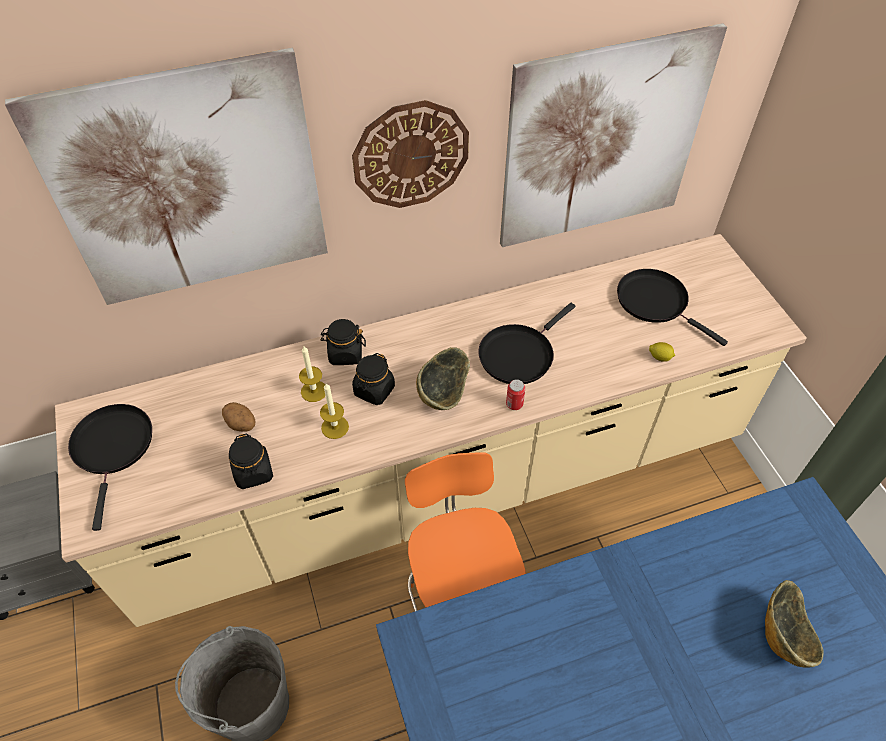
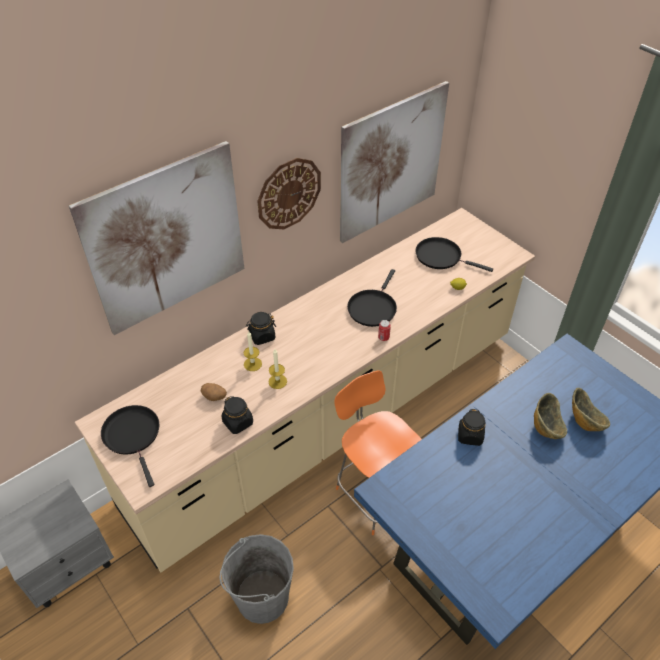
camera: 20 degrees left, 5 degrees down
(374, 390) = (292, 353): black jar -> black jar (470, 436)
(443, 394) = (337, 343): bowl -> bowl (546, 427)

